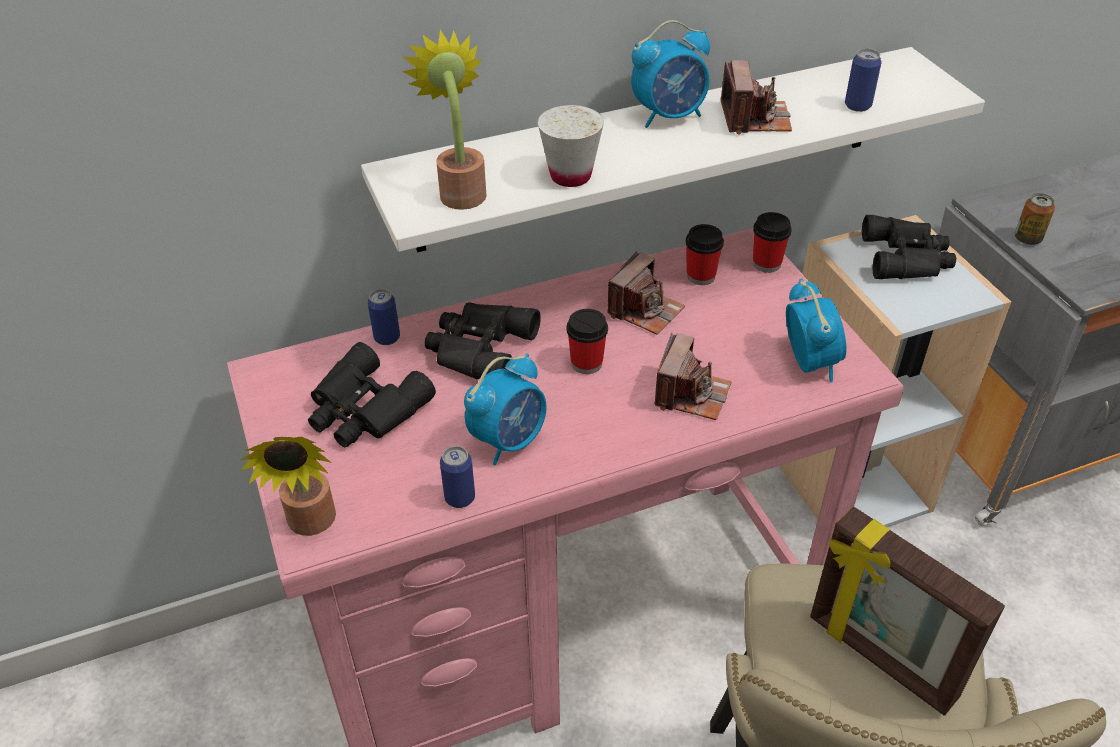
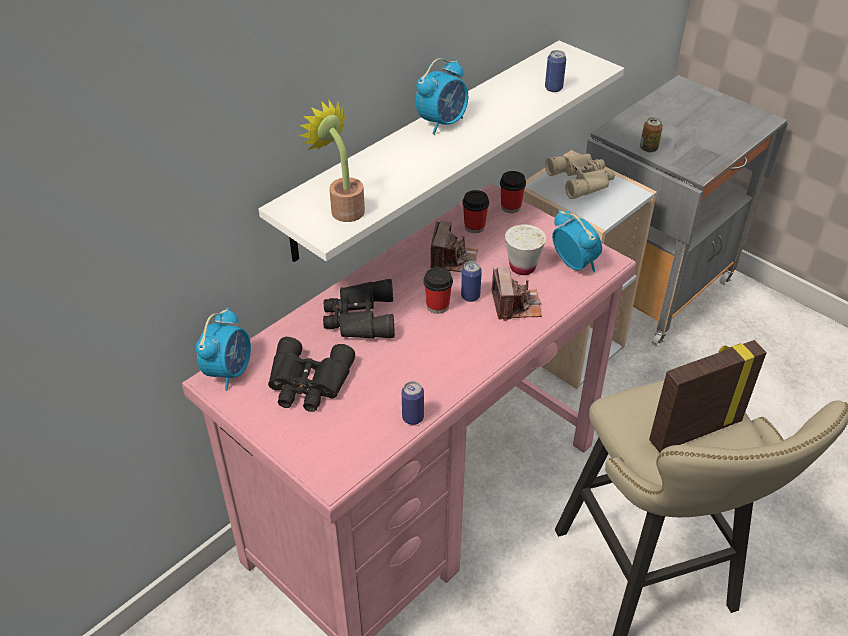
camera: 25 degrees left, 0 degrees up
(311, 525) = (325, 469): potted plant -> none
(387, 338) = (290, 330): can -> can (470, 296)
(509, 440) = (420, 371): alarm clock -> alarm clock (229, 371)
(570, 176) = (409, 180): white cup -> white cup (522, 267)
(754, 119) = (497, 112): camera -> none
(880, 659) = (694, 430): picture frame -> picture frame turned 135 degrees clockwise
(908, 257) = (582, 180): black binoculars -> beige binoculars

